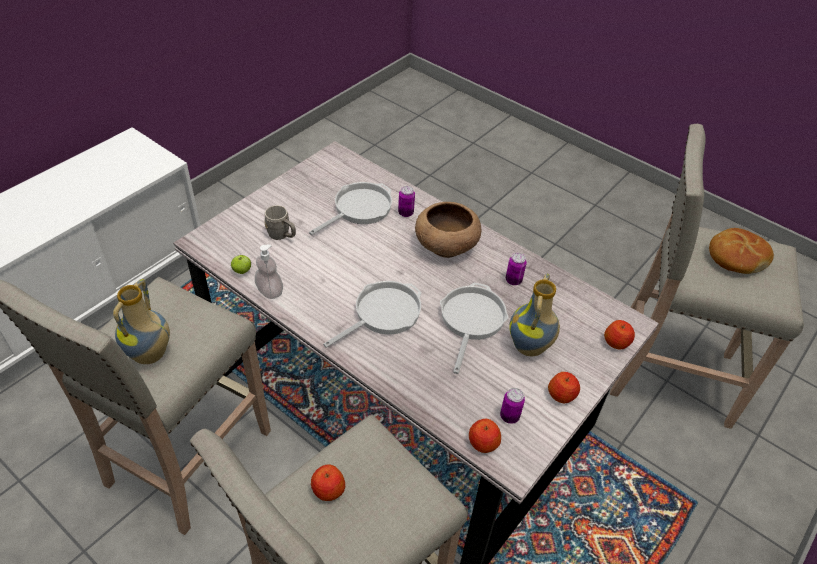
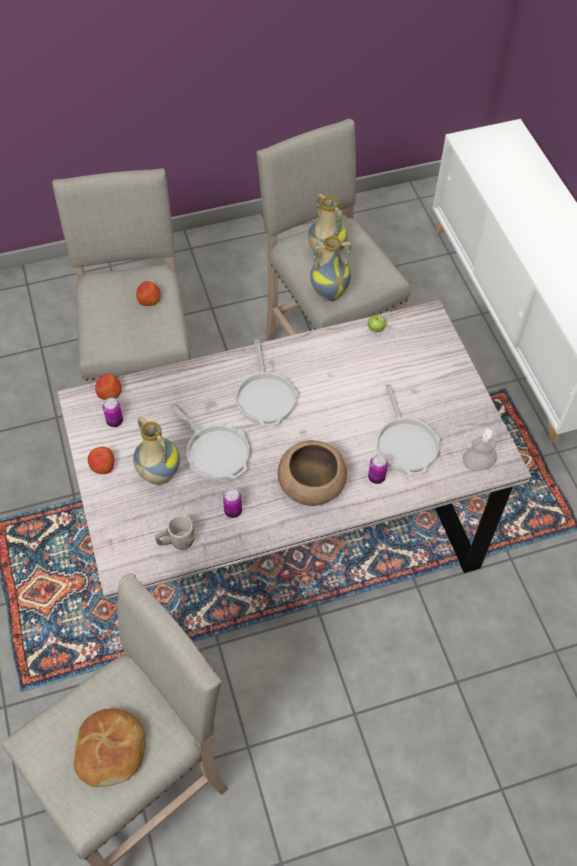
camera: 125 degrees right, 10 degrees up
(211, 326) = (329, 293): none -> vase
(270, 291) = (340, 337): soap dispenser -> soap dispenser (477, 464)
(282, 235) = (403, 371): grey mug -> grey mug (177, 542)
(616, 342) = (112, 542): apple -> none

